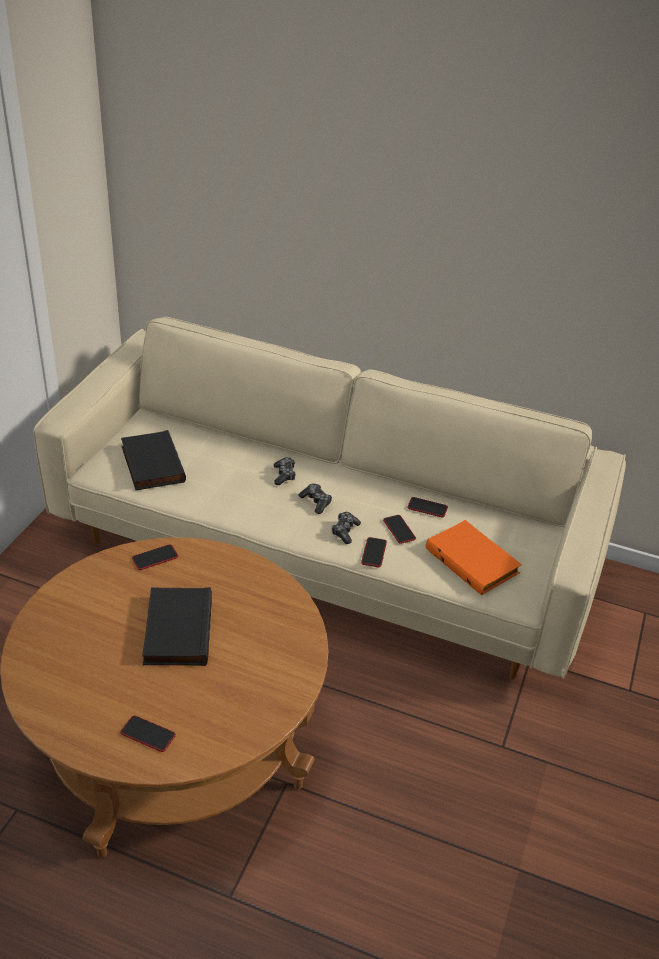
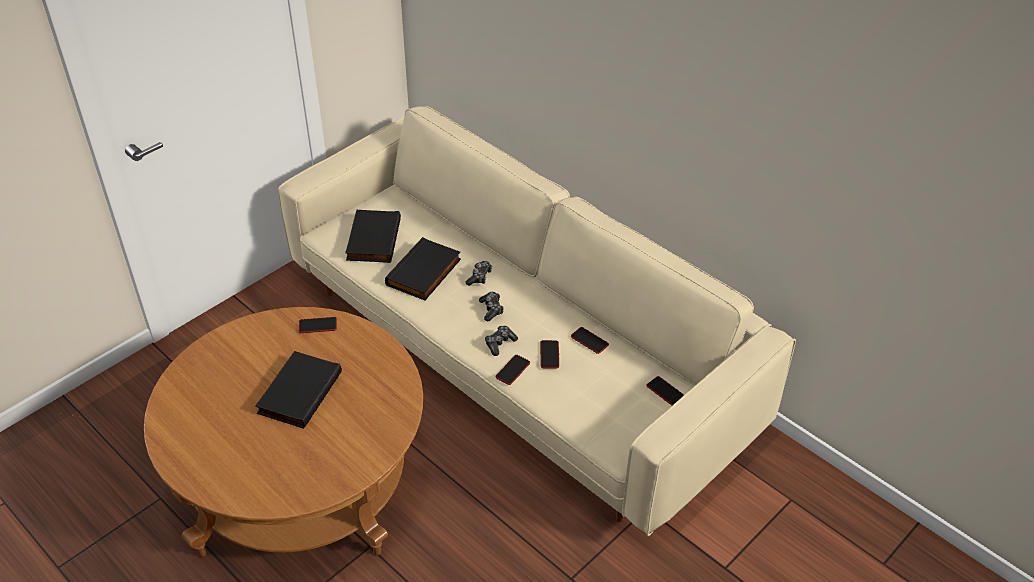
camera: 25 degrees right, 5 degrees up
(148, 734) = (229, 470): phone -> phone (665, 392)
(227, 484) = (425, 273): none -> black book
(473, 560) = (599, 402): orange book -> none

